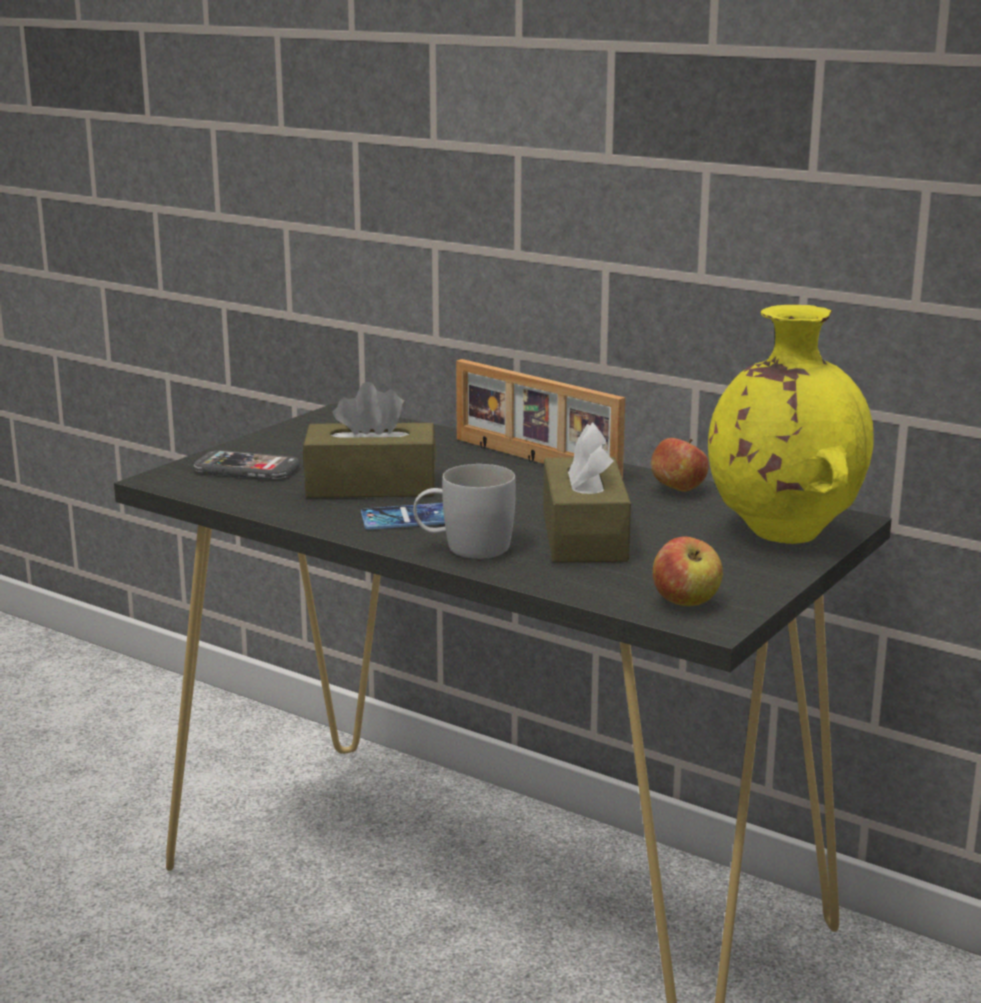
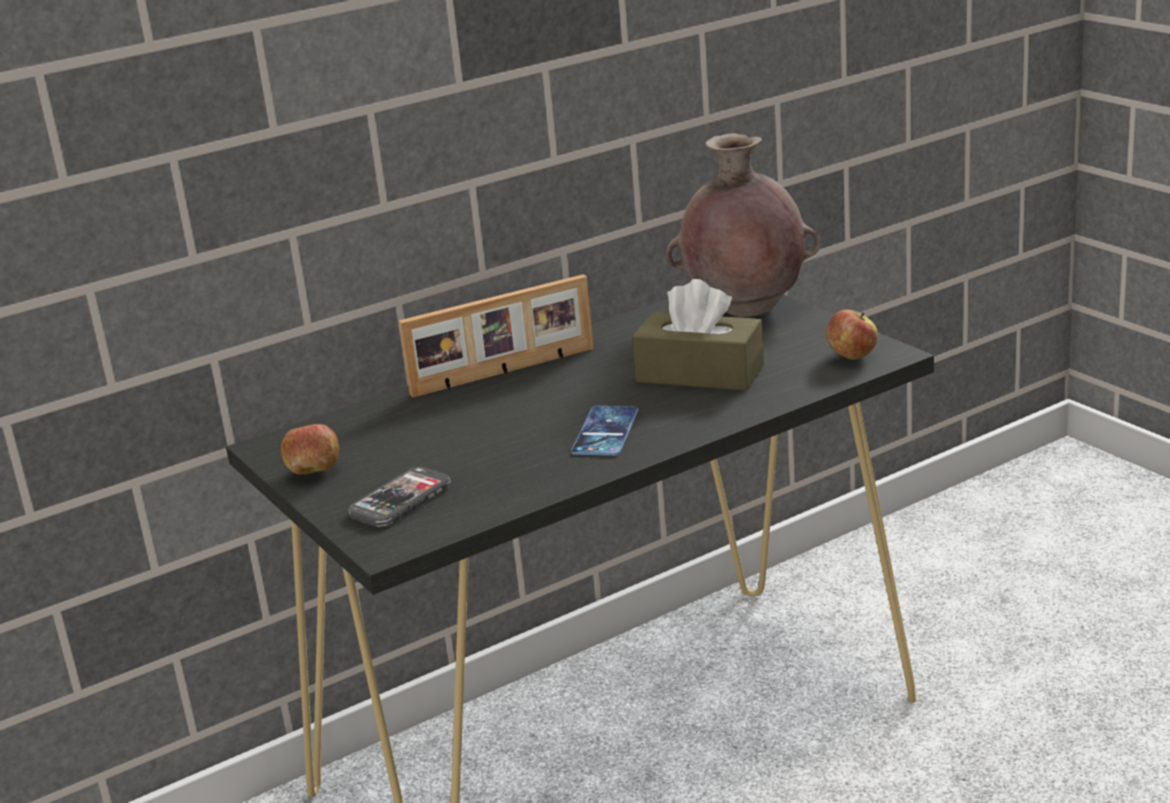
camera: 65 degrees left, 5 degrees up
(371, 486) = (506, 445): brown tissue box -> none
(464, 548) = (692, 419): white mug -> none
(678, 490) = (627, 330): apple -> apple (314, 473)
(782, 534) = (745, 310): yellow vase -> brown vase

